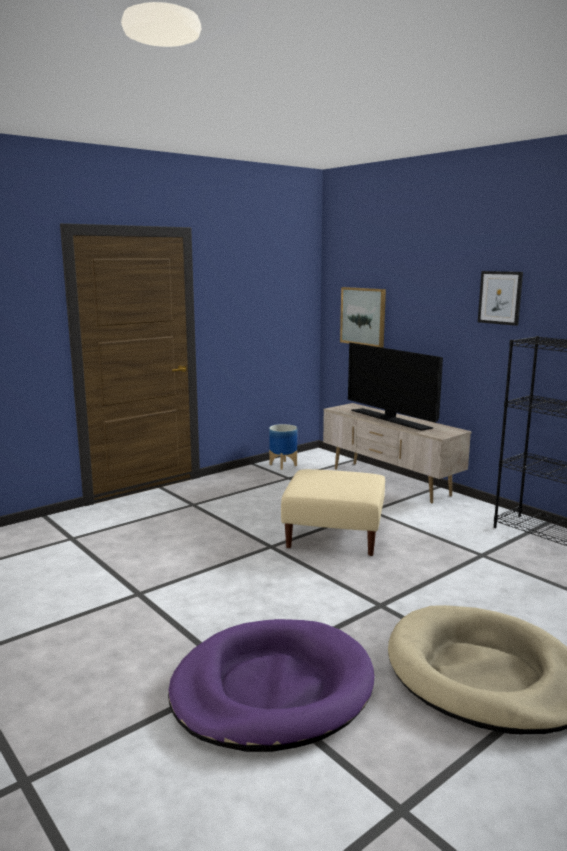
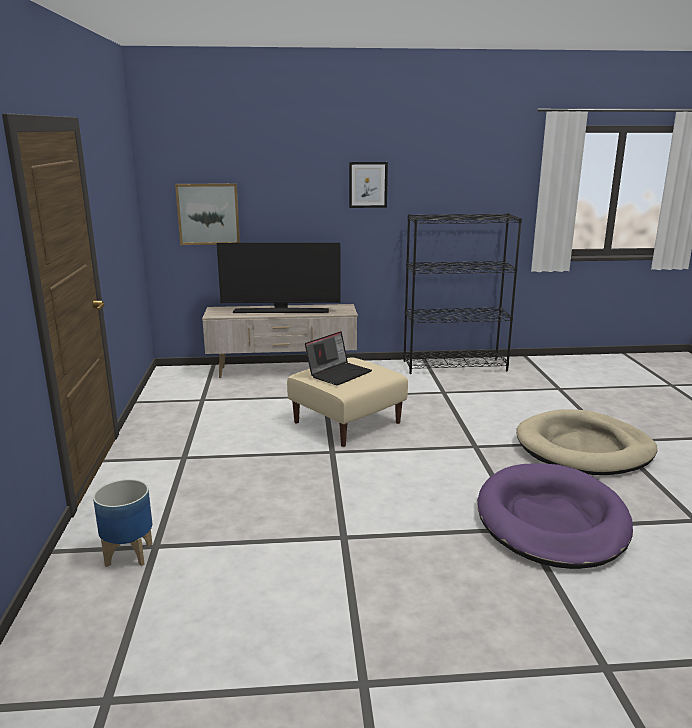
camera: 55 degrees left, 5 degrees up
(283, 465) = (167, 391): planter -> planter (129, 554)
(327, 479) = (339, 373): none -> laptop

